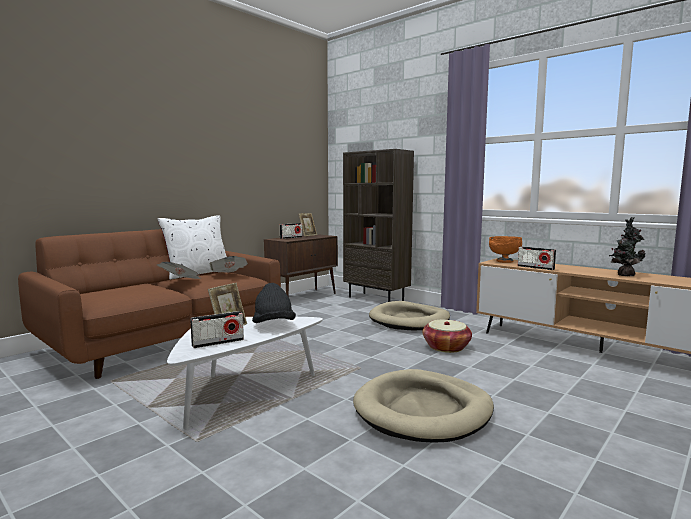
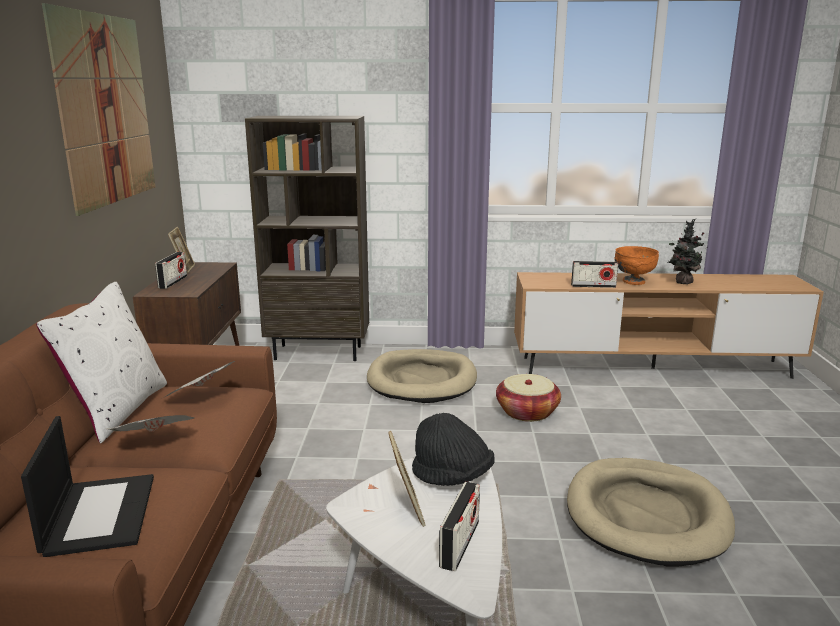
camera: 40 degrees left, 10 degrees up
(121, 291) = (99, 513): none -> laptop
(266, 145) = (106, 110): none -> picture
(504, 261) = (540, 279): orange bowl -> orange bowl (633, 282)

